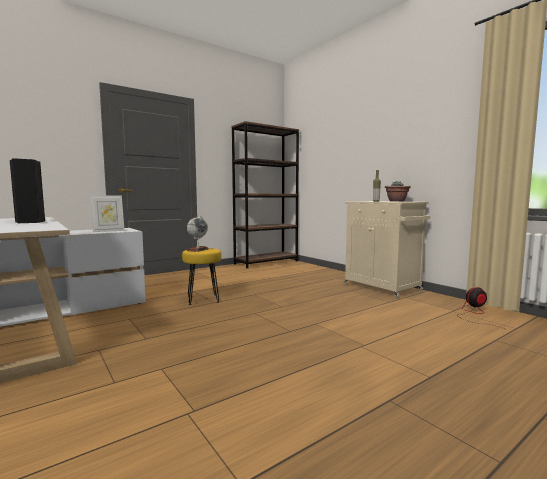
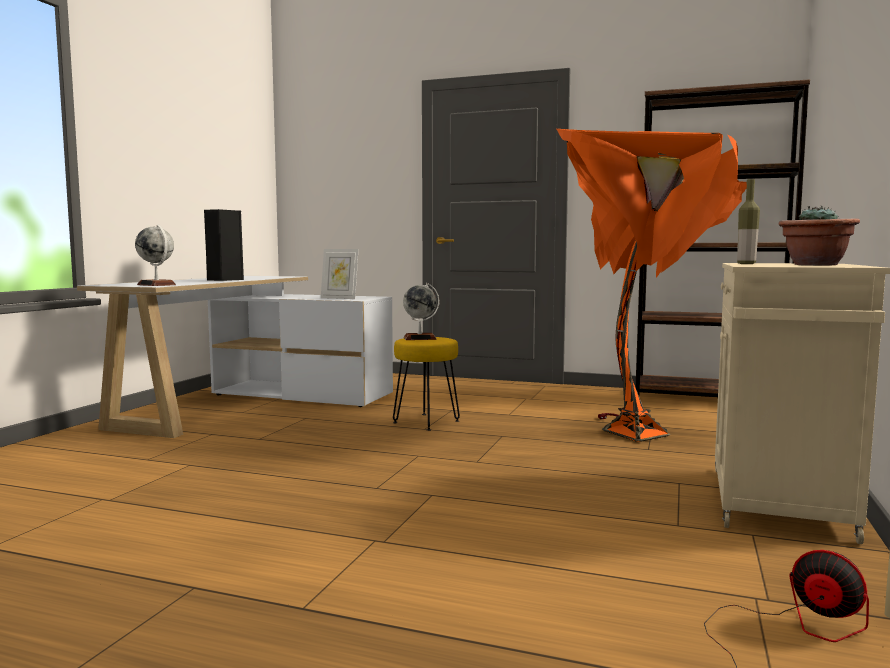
camera: 55 degrees right, 0 degrees up
(38, 228) = (156, 285): none -> globe
(289, 278) = (647, 431): none -> orange floor lamp

